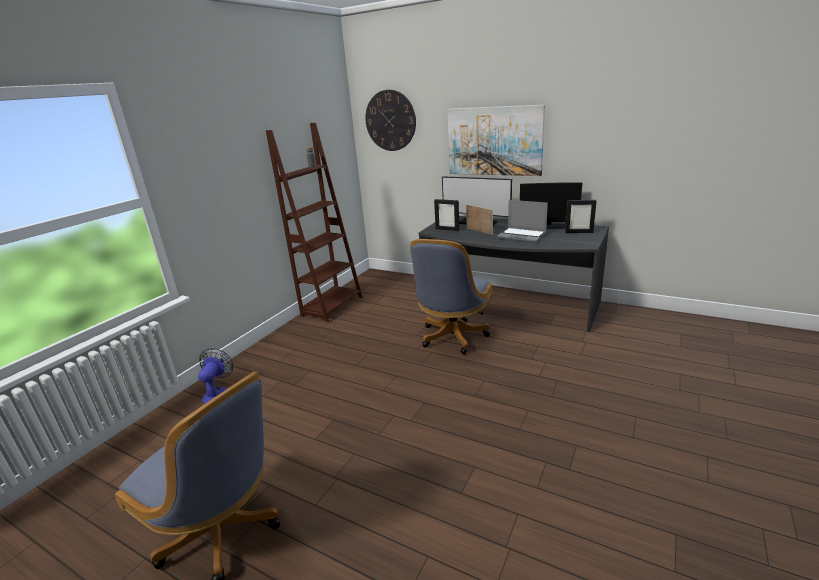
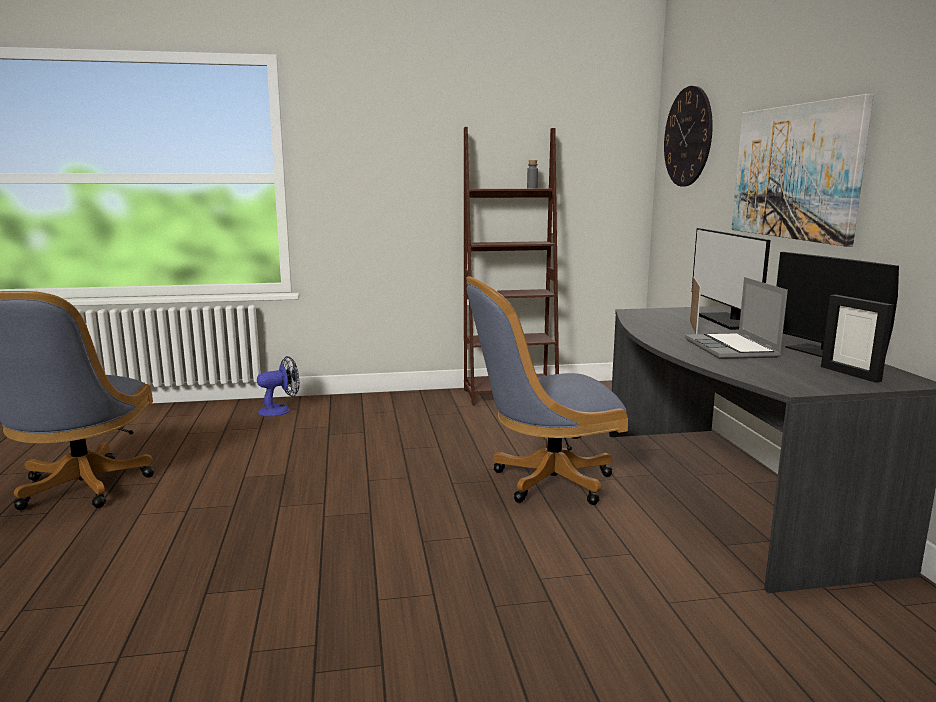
camera: 50 degrees right, 10 degrees down
(447, 229) = (660, 316): picture frame -> none

